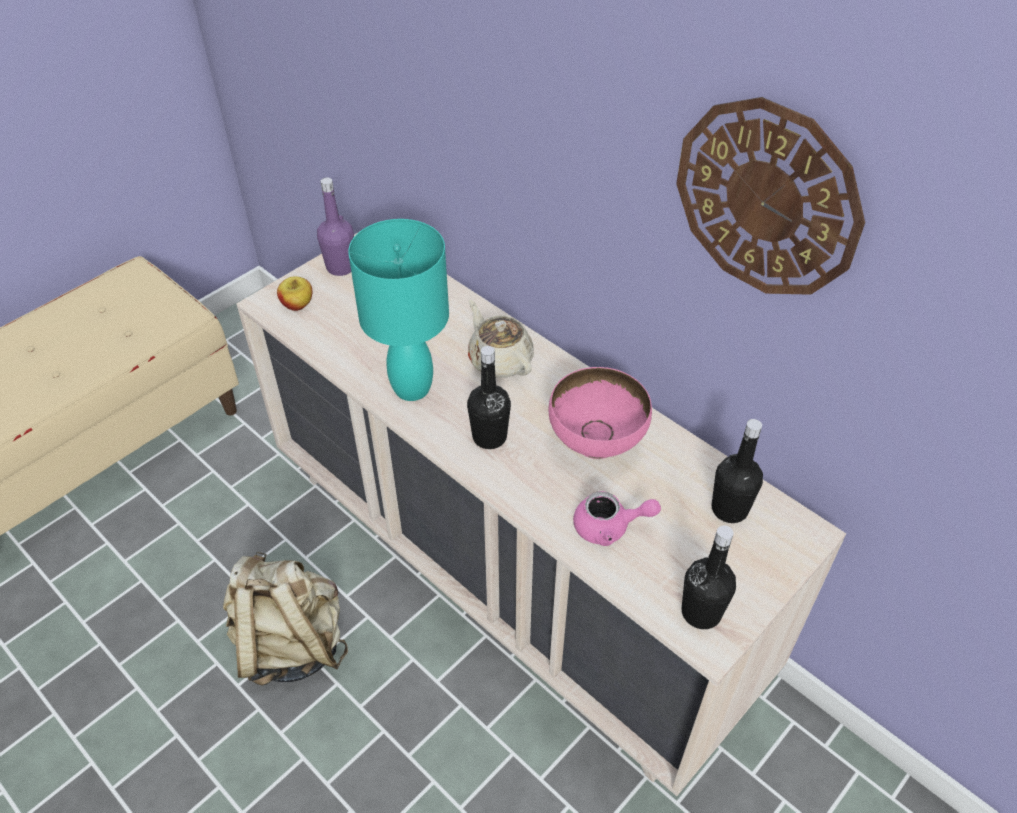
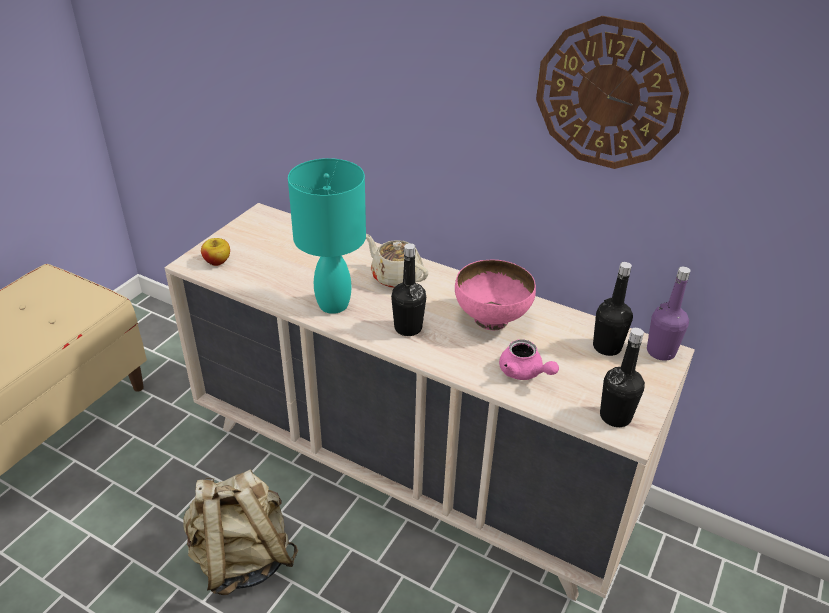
camera: 15 degrees left, 10 degrees down
(341, 267) = (244, 232): purple bottle -> purple bottle (660, 352)
(609, 527) = (524, 373): pink teapot -> pink teapot turned 60 degrees clockwise

